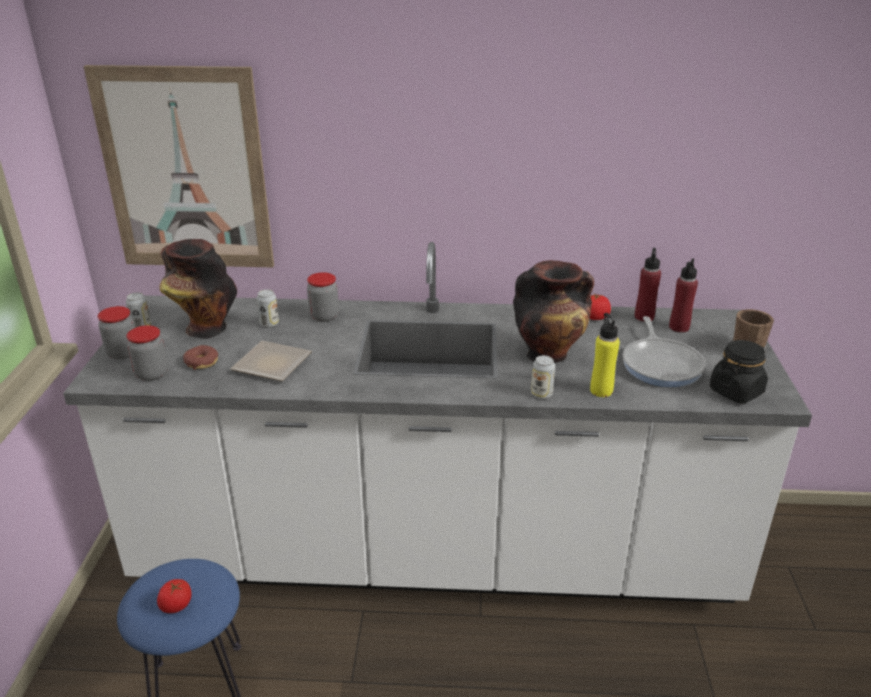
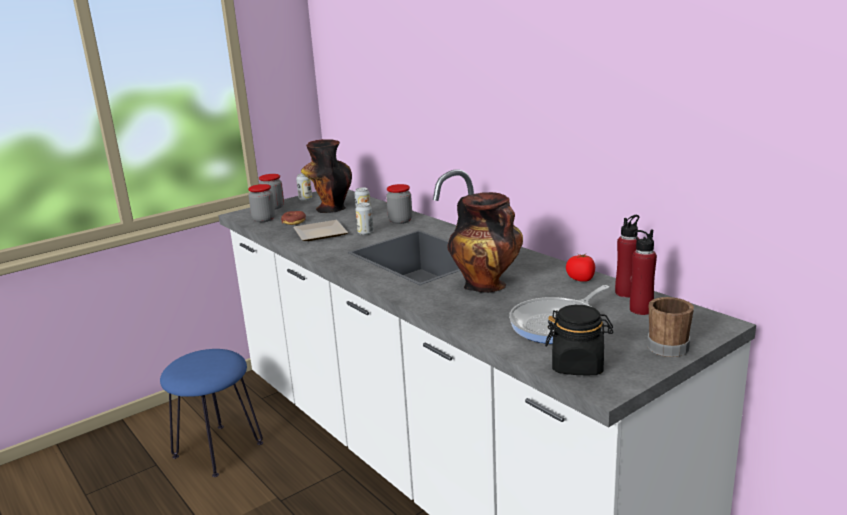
camera: 50 degrees right, 10 degrees down
(176, 606) = (193, 367): tomato -> none
(185, 171) = (361, 96): picture -> none
(541, 394) = (424, 303): can -> can (365, 233)
(601, 390) = (469, 319): yellow bottle -> none

